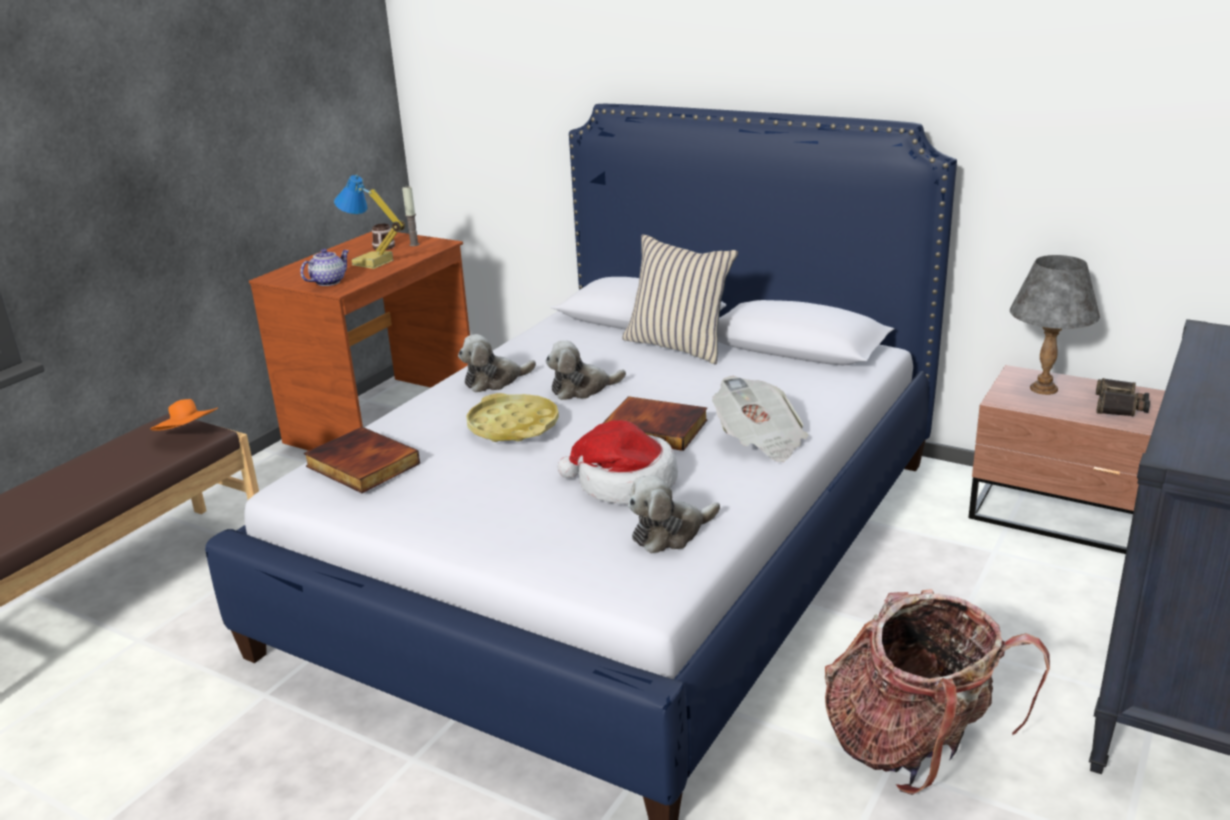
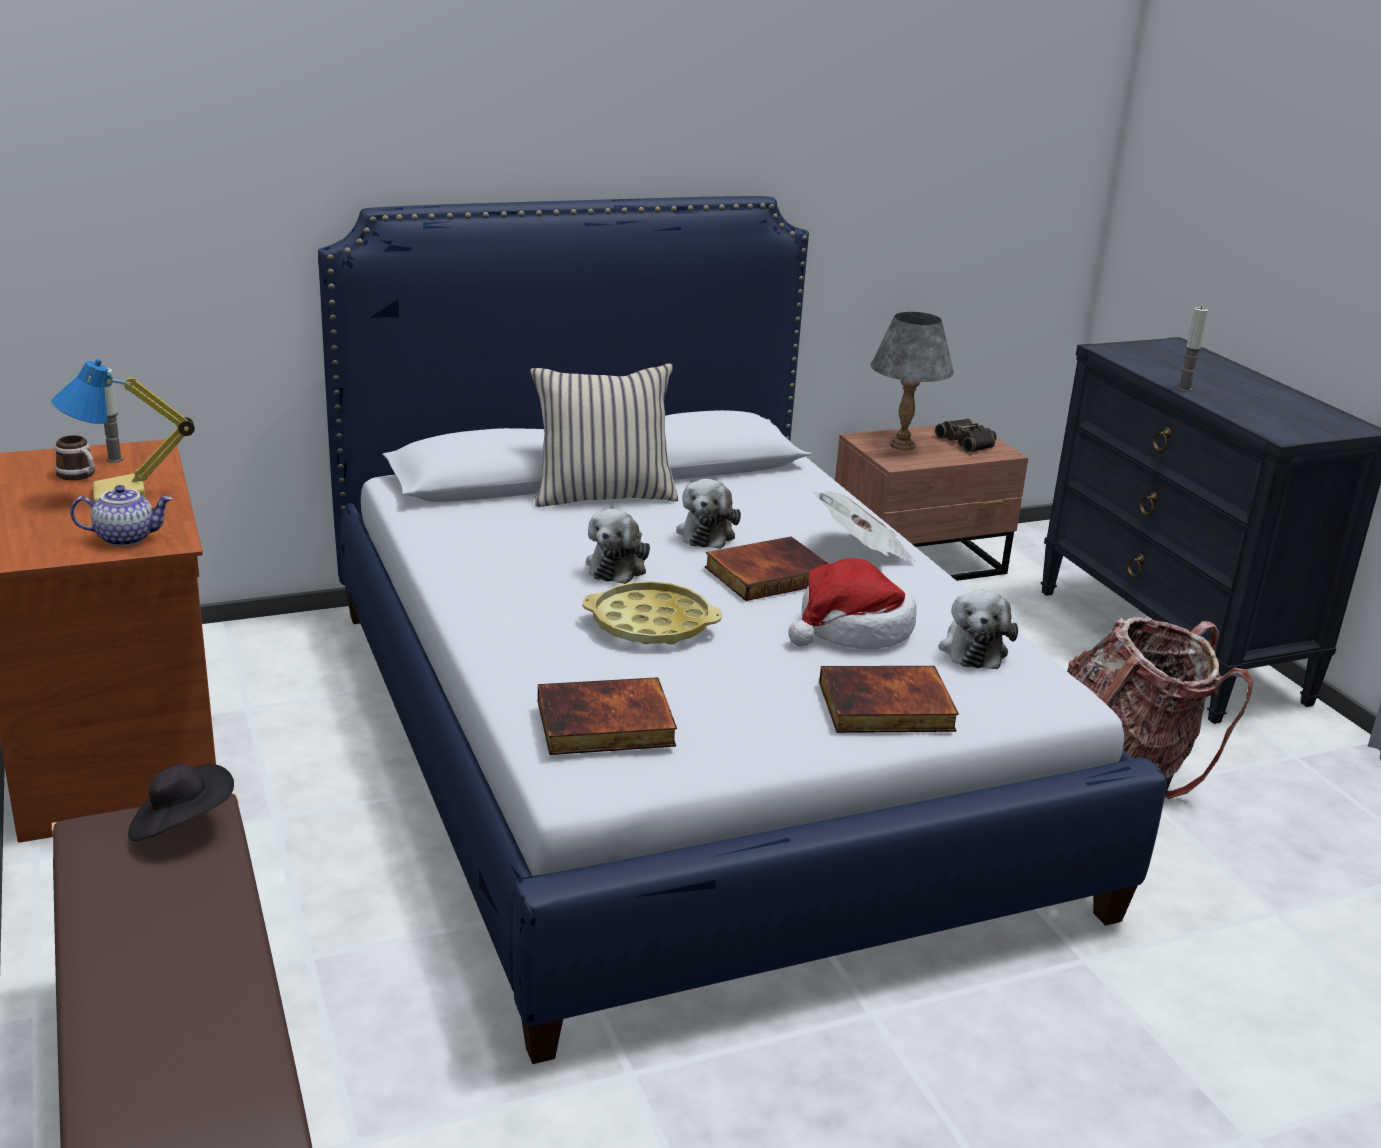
camera: 55 degrees left, 0 degrees up
(189, 435) = (182, 826): orange hat -> black hat
(328, 282) = (126, 538): teapot -> teapot turned 90 degrees clockwise
(494, 381) = (509, 592): plush toy -> plush toy (707, 533)
(518, 536) = (885, 708): none -> book
(1190, 384) = (1184, 389): none -> candle

